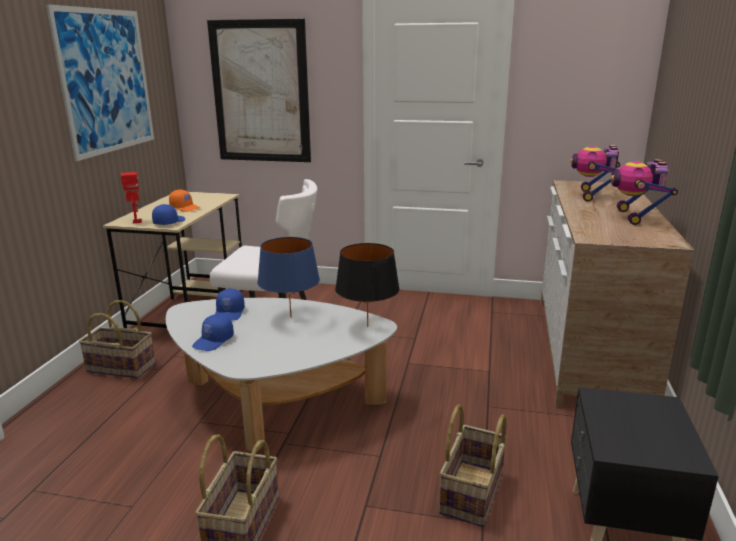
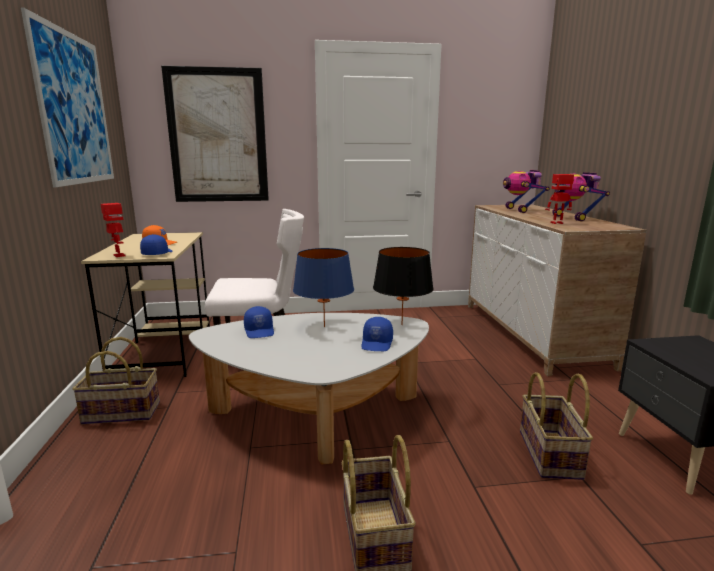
camera: 20 degrees left, 5 degrees down
(214, 341) = (268, 355): blue cap -> blue cap (377, 343)
(594, 226) = (557, 223): none -> toy robot

